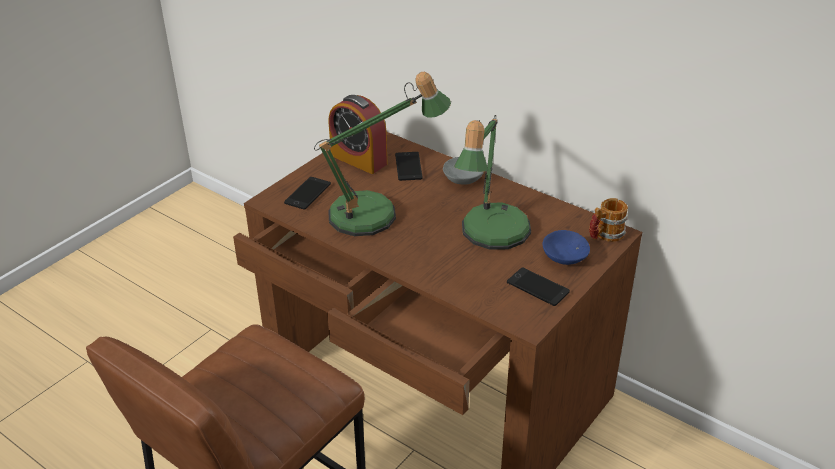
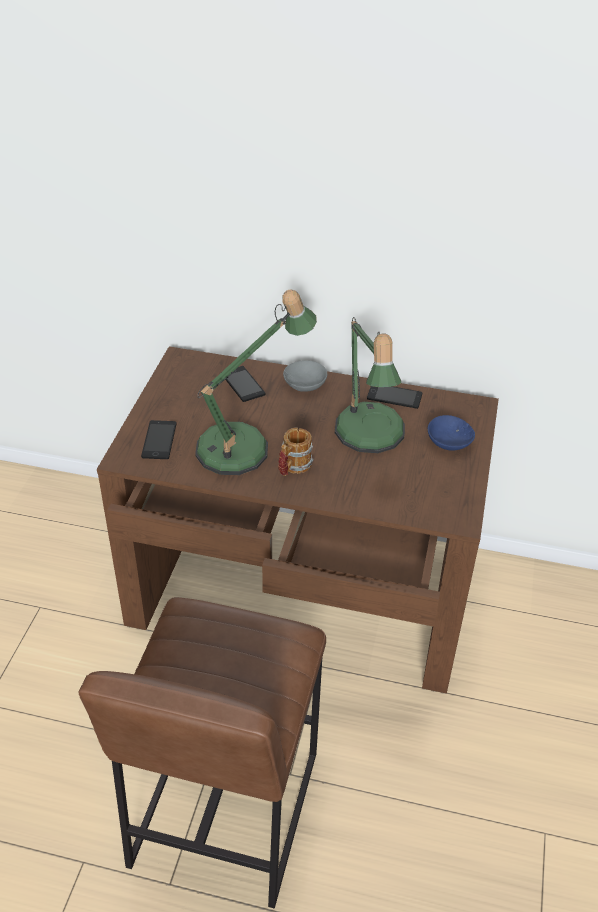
camera: 25 degrees left, 5 degrees up
(359, 159) = (187, 388): alarm clock -> none
(537, 287) = (445, 480): phone -> phone (394, 396)
(605, 235) = (470, 411): mug -> mug (293, 467)

